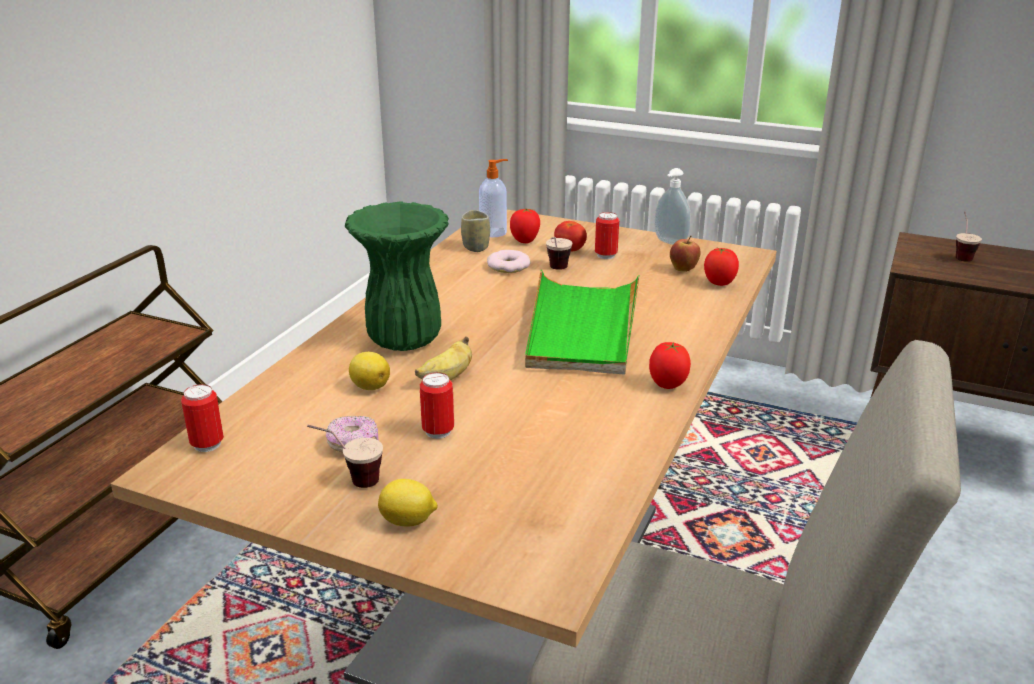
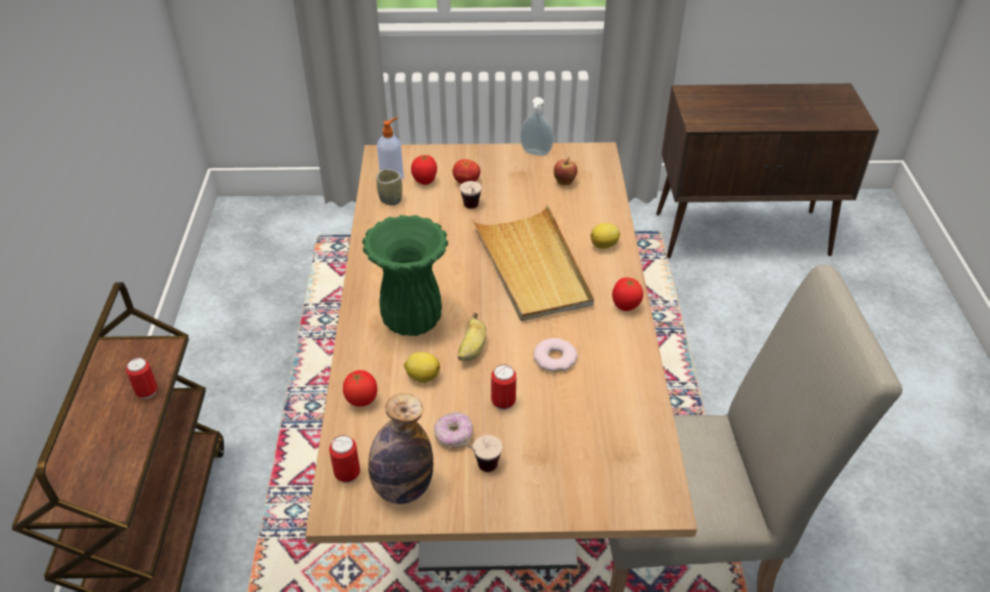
camera: 25 degrees left, 15 degrees up
(250, 473) = (402, 488): none -> bottle
(408, 521) = (542, 487): lemon -> lemon (604, 245)
(508, 266) = (432, 215): donut -> donut (555, 358)
(582, 328) = (532, 267): green tray -> beige tray
(606, 255) = (498, 181): can -> can (147, 392)
(719, 284) = (598, 191): tomato -> tomato (362, 401)
(961, 255) = (724, 101): cup -> none

